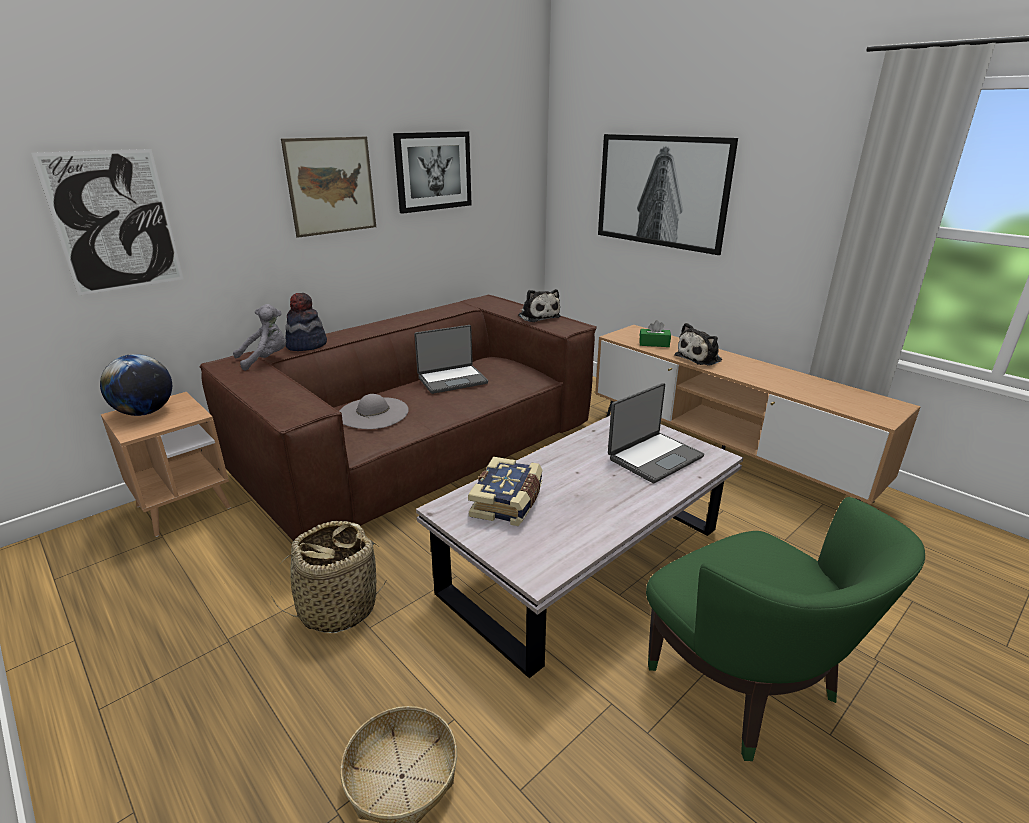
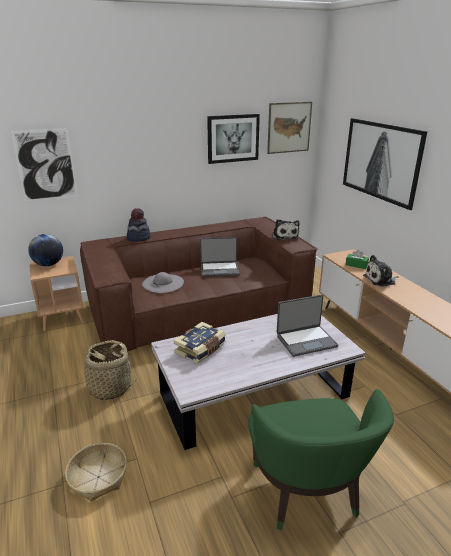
camera: 20 degrees right, 0 degrees up
(266, 359) = (113, 244): grey plush toy -> none
(331, 186) = (165, 147): picture -> picture (289, 127)

